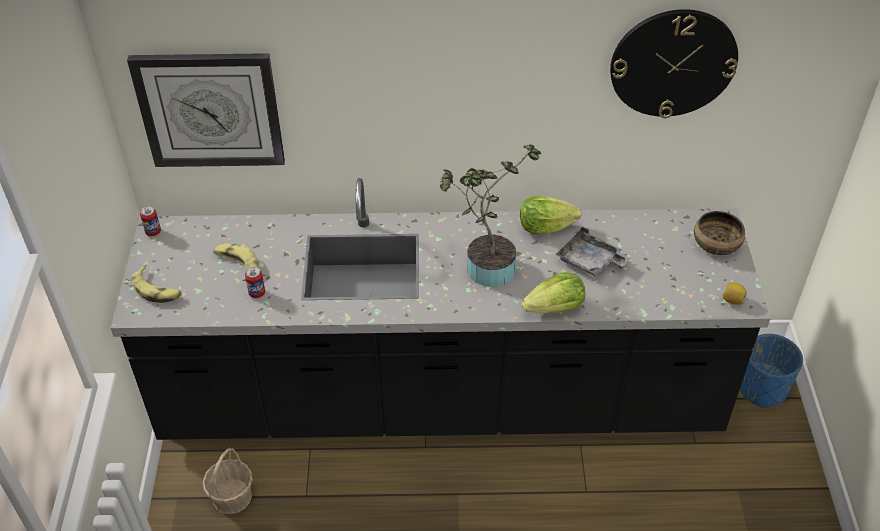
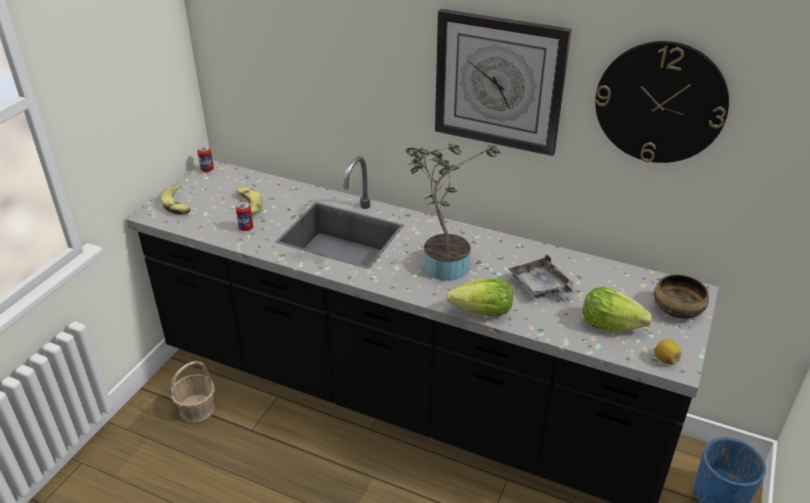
camera: 25 degrees right, 10 degrees down
(210, 110) = (261, 71): wall clock -> wall clock (499, 82)
(545, 227) = (517, 249): lettuce -> lettuce (610, 324)

